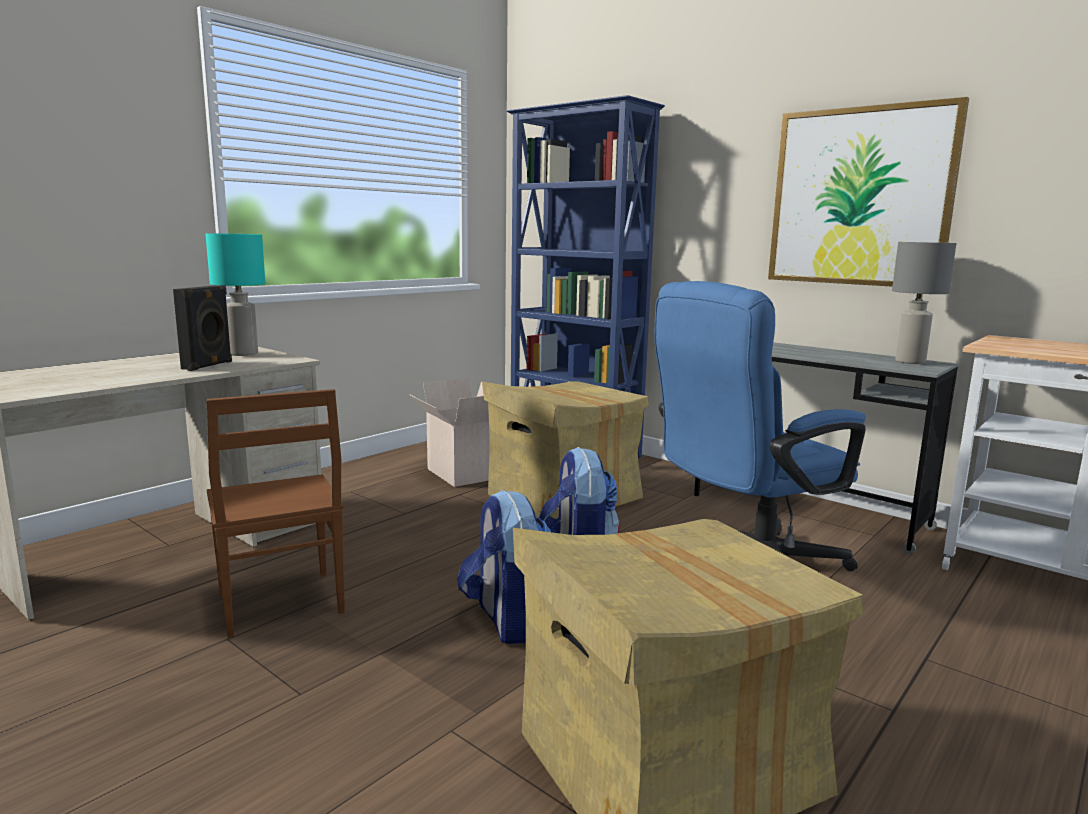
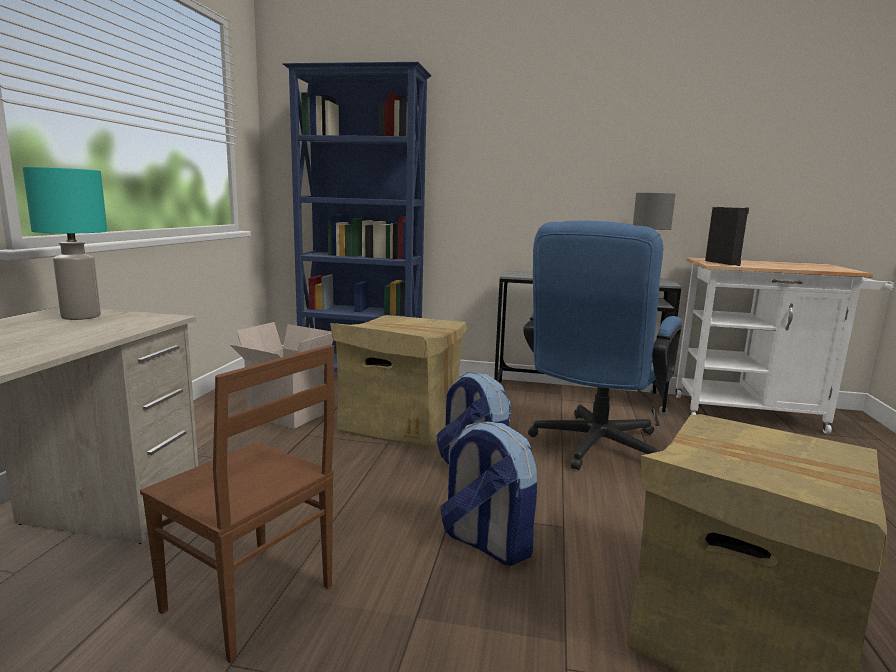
camera: 30 degrees left, 0 degrees up
(208, 365) = (68, 335): black speaker -> black speaker (723, 263)
(860, 197) = (595, 160): picture -> none

